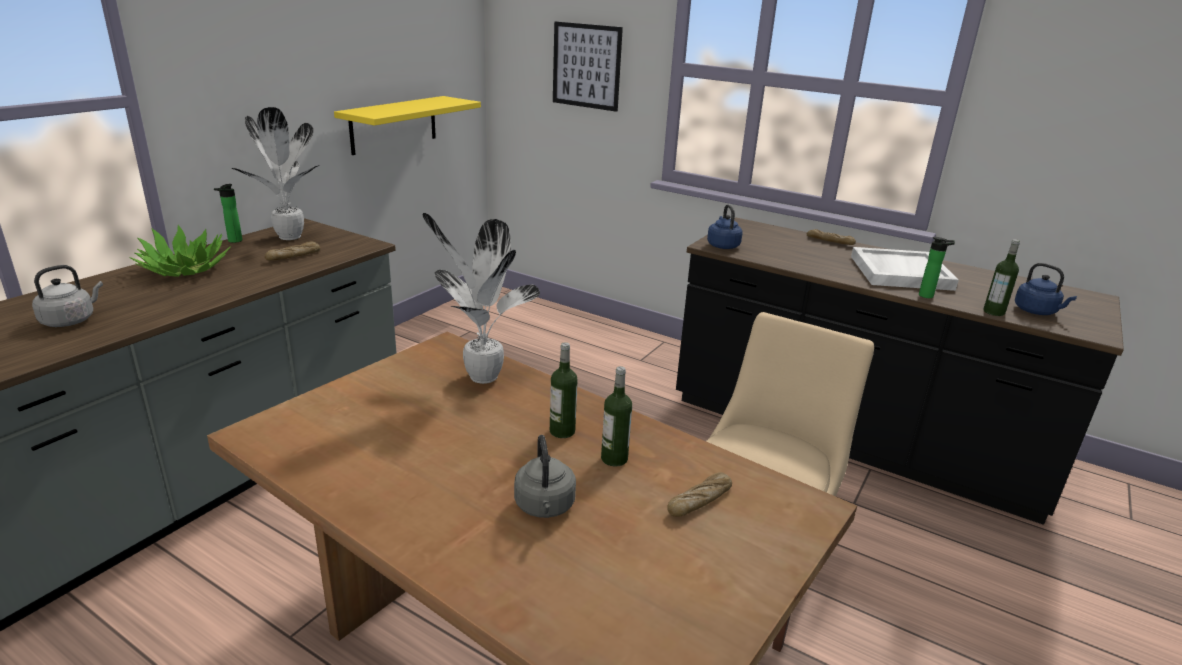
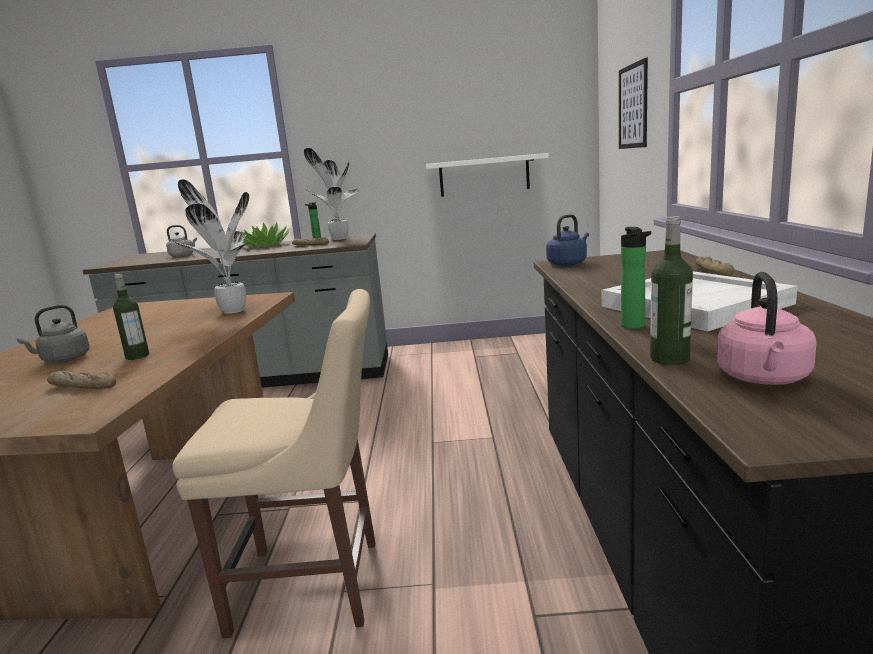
camera: 60 degrees right, 10 degrees down
(394, 124) = (484, 175): yellow shelf -> white shelf
(562, 431) = (170, 339): bottle -> none
(1037, 311) = (763, 379): blue kettle -> pink kettle

